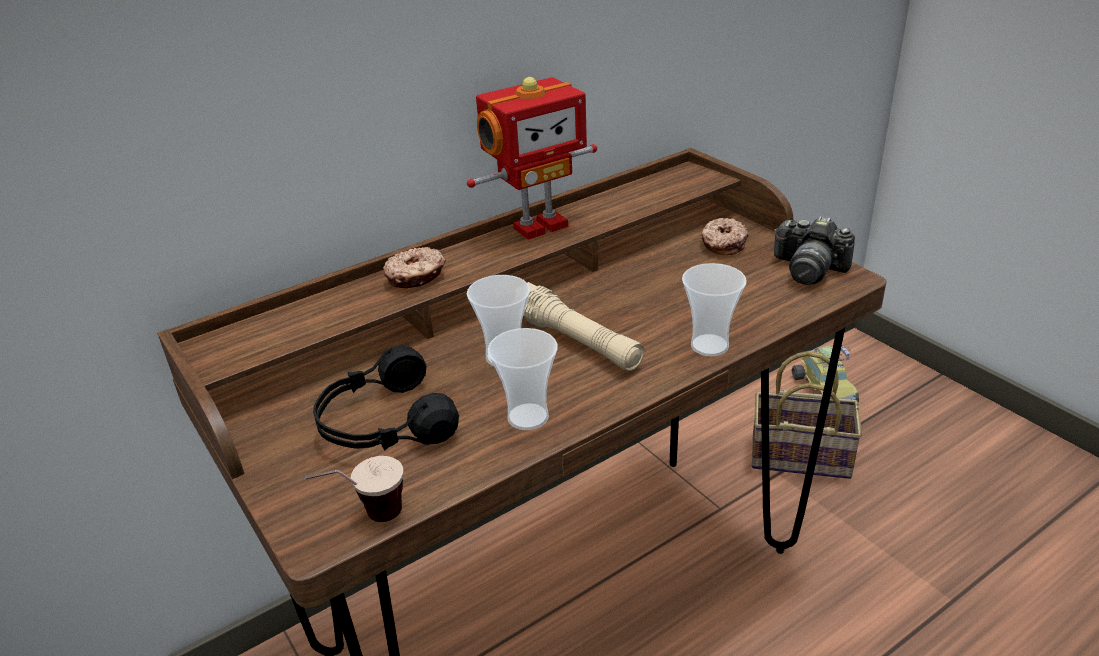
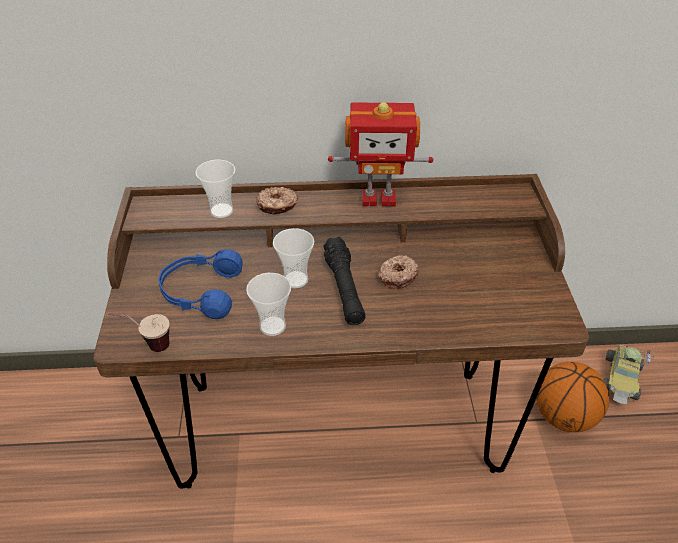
camera: 30 degrees right, 10 degrees up
(384, 424) = (201, 292): black headphones -> blue headphones
(577, 341) = (344, 288): beige flashlight -> black flashlight
(709, 346) = (417, 331): cup -> cup (221, 210)
(722, 244) = (503, 258): donut -> donut (397, 276)
(803, 455) = (563, 416): basket -> basketball
(809, 269) = (541, 305): camera -> none

